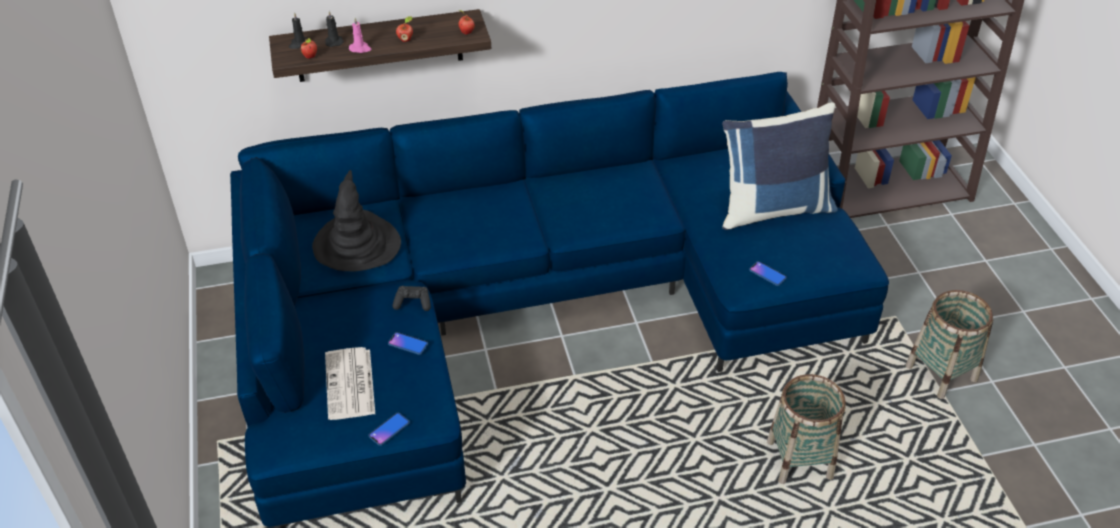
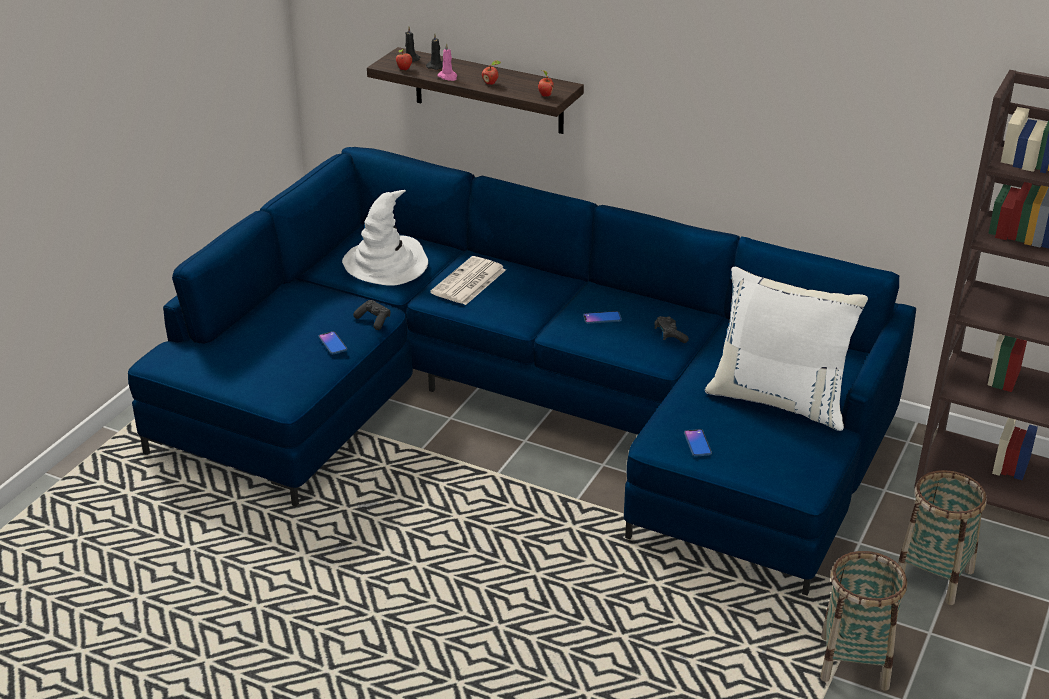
camera: 40 degrees right, 10 degrees down
(350, 385) = (258, 348): newspaper -> newspaper (468, 282)
(357, 244) = (386, 264): black hat -> white hat
(389, 429) = (245, 388): phone -> phone (602, 318)
(644, 195) = (670, 335): none -> black game controller
(773, 208) = (779, 400): blue pillow -> white pillow
(799, 460) = (610, 643): basket -> basket (933, 576)

